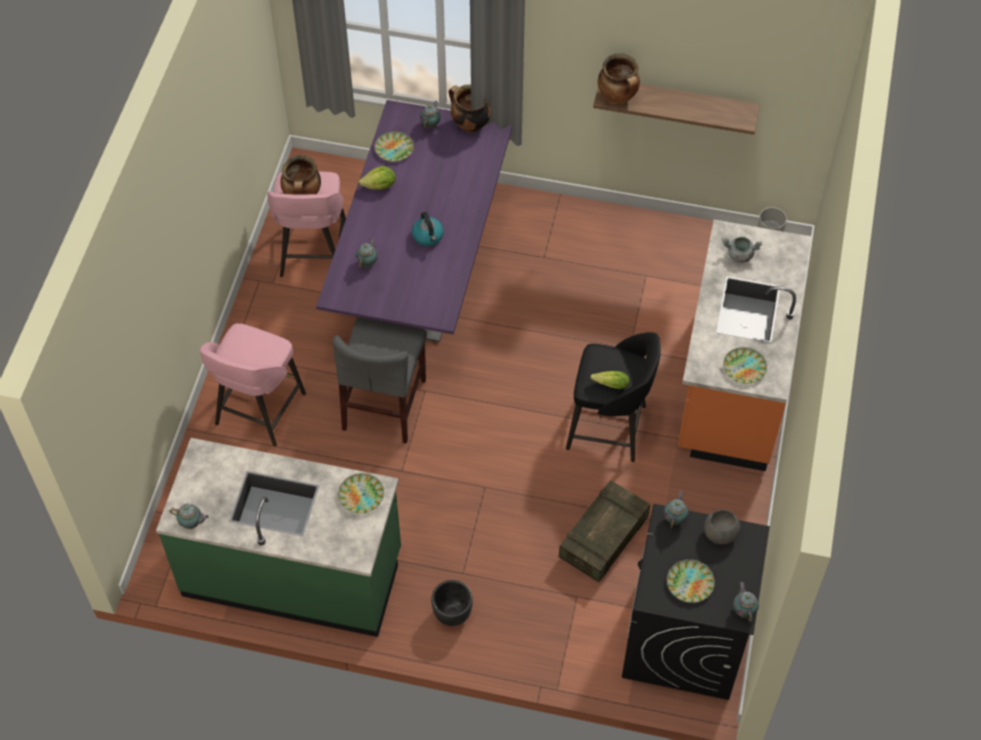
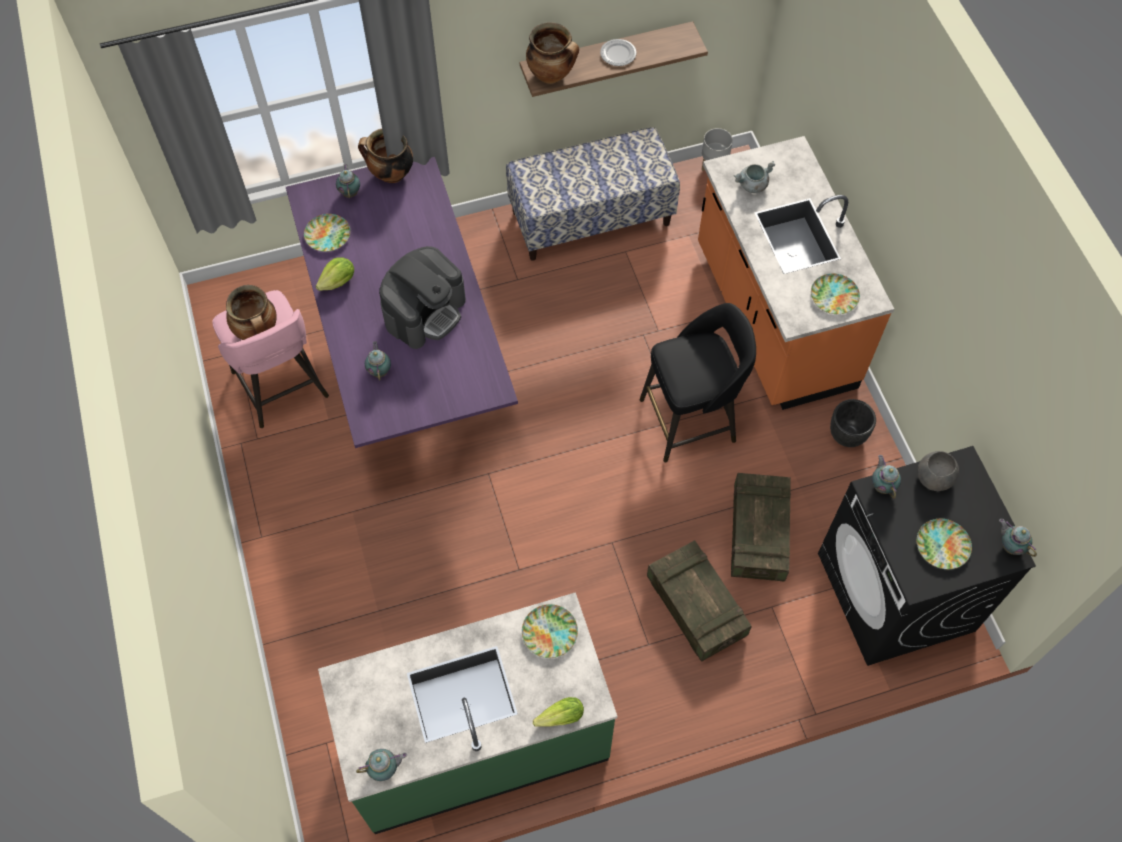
camera: 30 degrees left, 5 degrees up
(259, 411) = (329, 584): pink stool -> none
(384, 404) = (456, 509): grey chair -> none
(428, 236) = (425, 311): kettle -> coffee machine
(452, 614) = (666, 693): black planter -> black planter (847, 436)
(517, 566) = (696, 607): none -> crate
(609, 384) = (702, 378): lettuce -> lettuce (557, 717)
(635, 236) = (591, 217): none -> bench
(681, 104) = (618, 54): none -> plate

